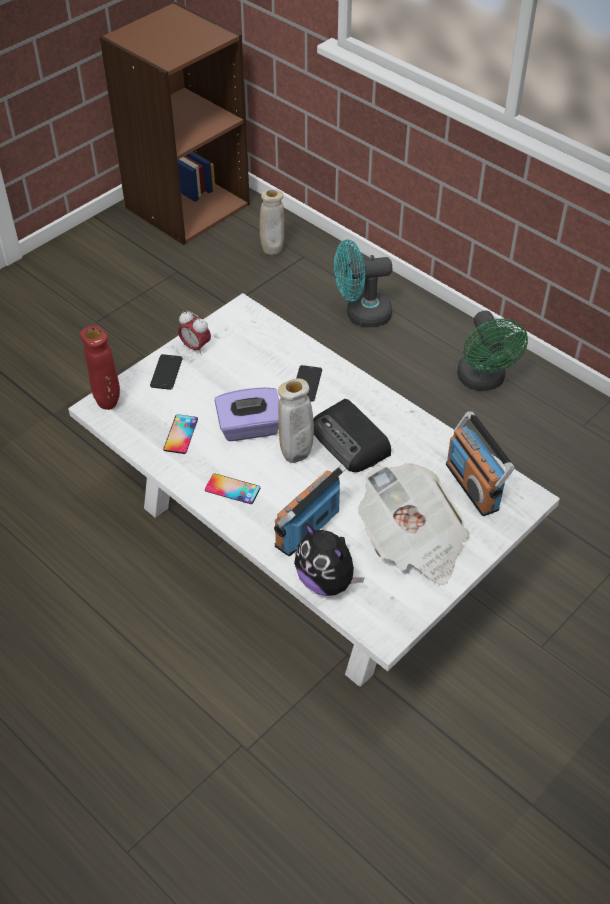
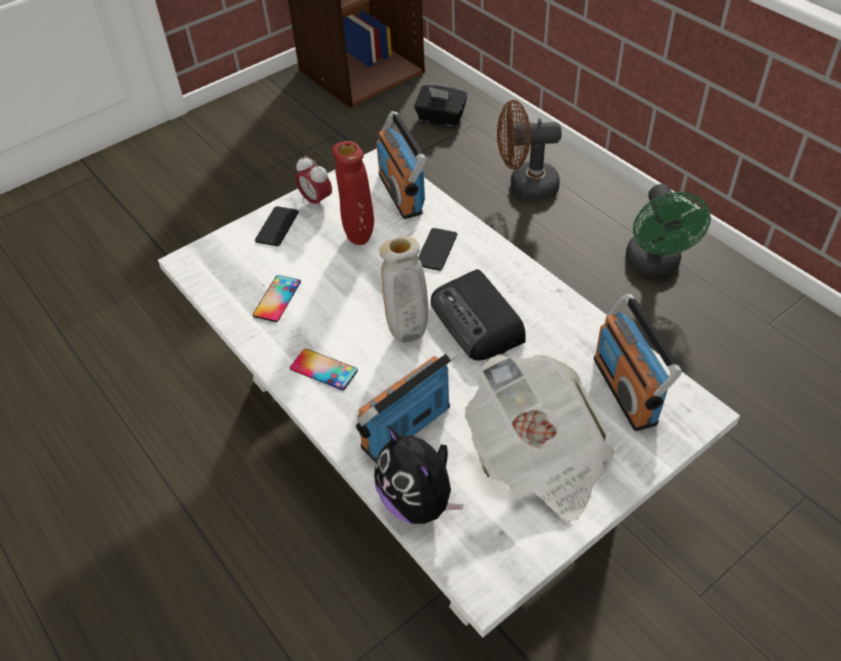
camera: 10 degrees right, 0 degrees up
(108, 403) = (203, 257): red vase -> red vase (360, 238)
(250, 428) = (359, 297): purple tissue box -> none
(268, 336) = (401, 193): none -> radio
(272, 251) = (440, 118): beige vase -> black tissue box
(361, 314) = (525, 186): turquoise fan -> brown fan

